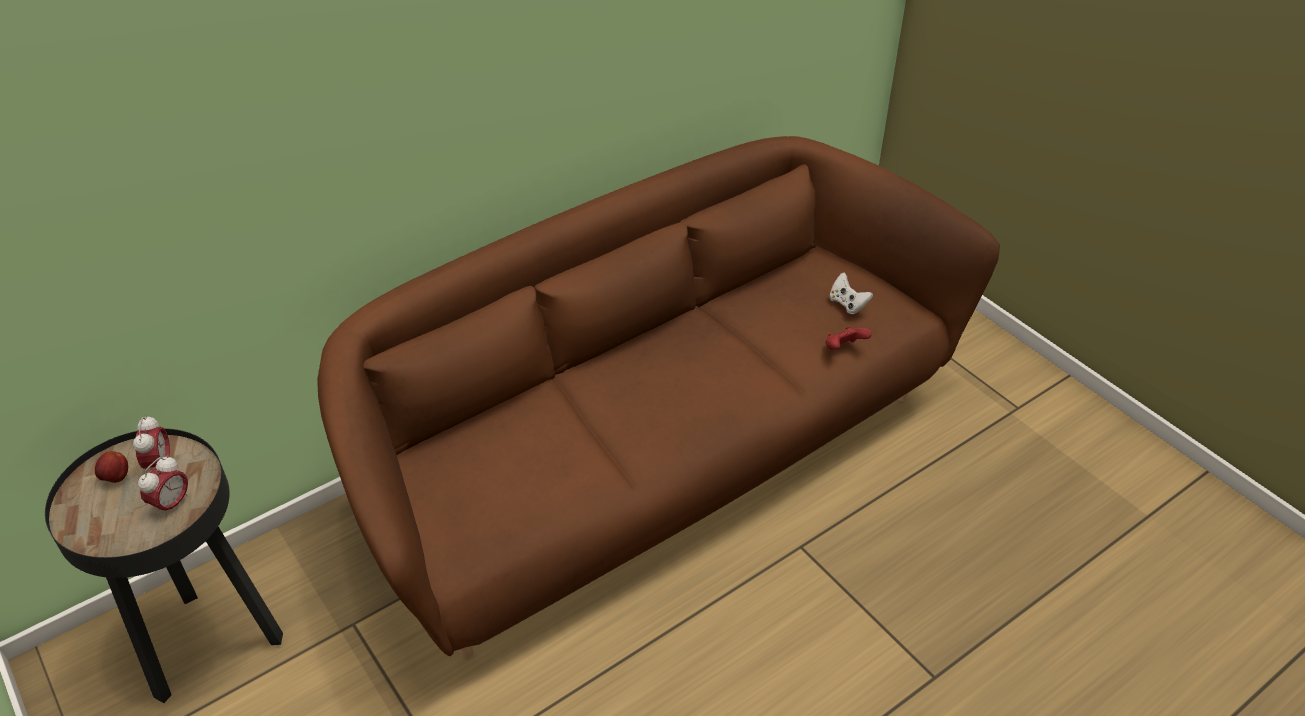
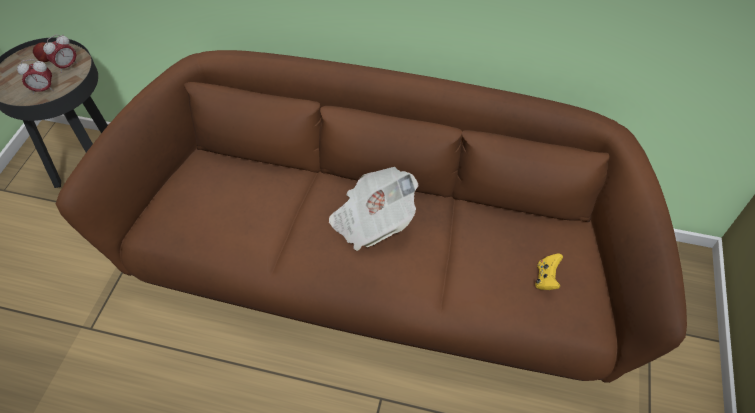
camera: 50 degrees right, 10 degrees up
(665, 370) = (372, 220): none -> newspaper
(844, 349) = (501, 305): red game controller -> none
(847, 304) = (546, 278): white game controller -> yellow game controller

